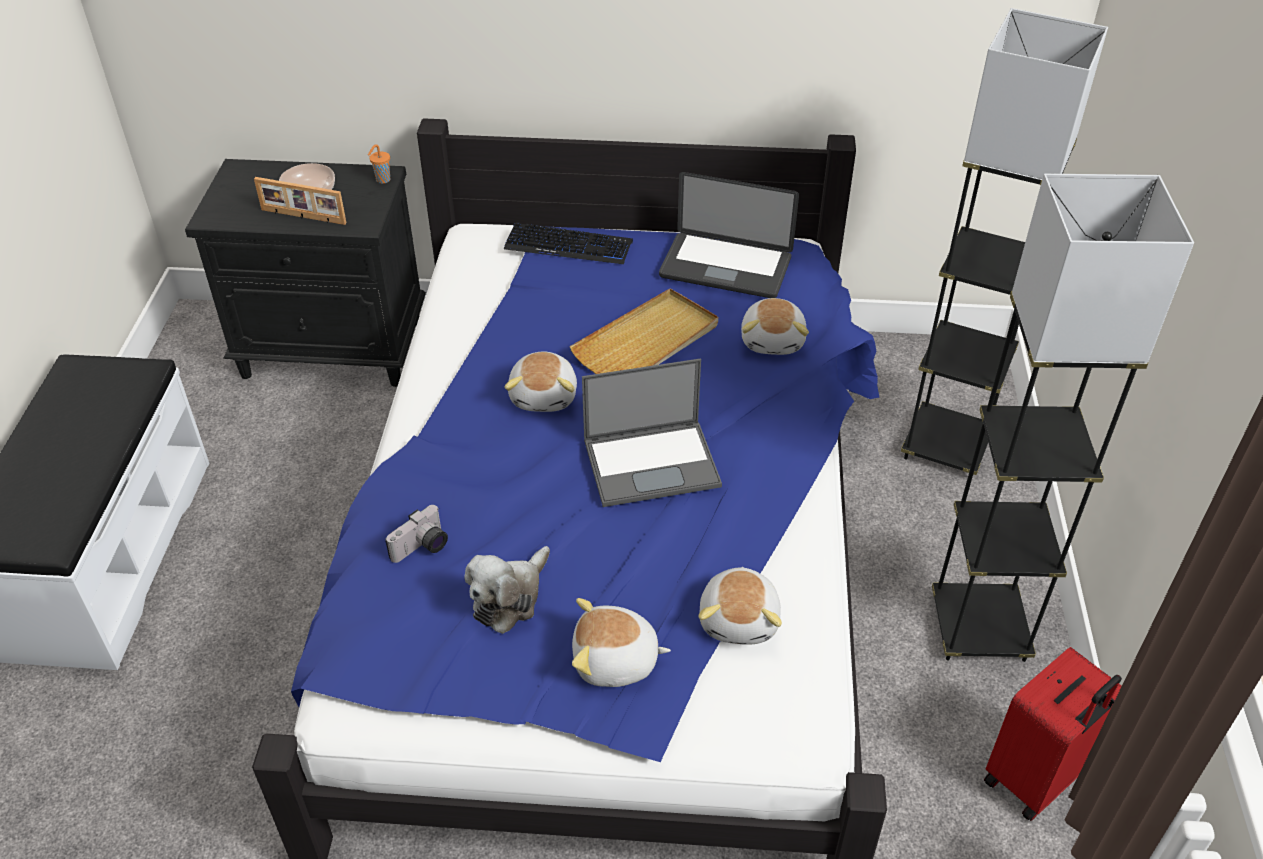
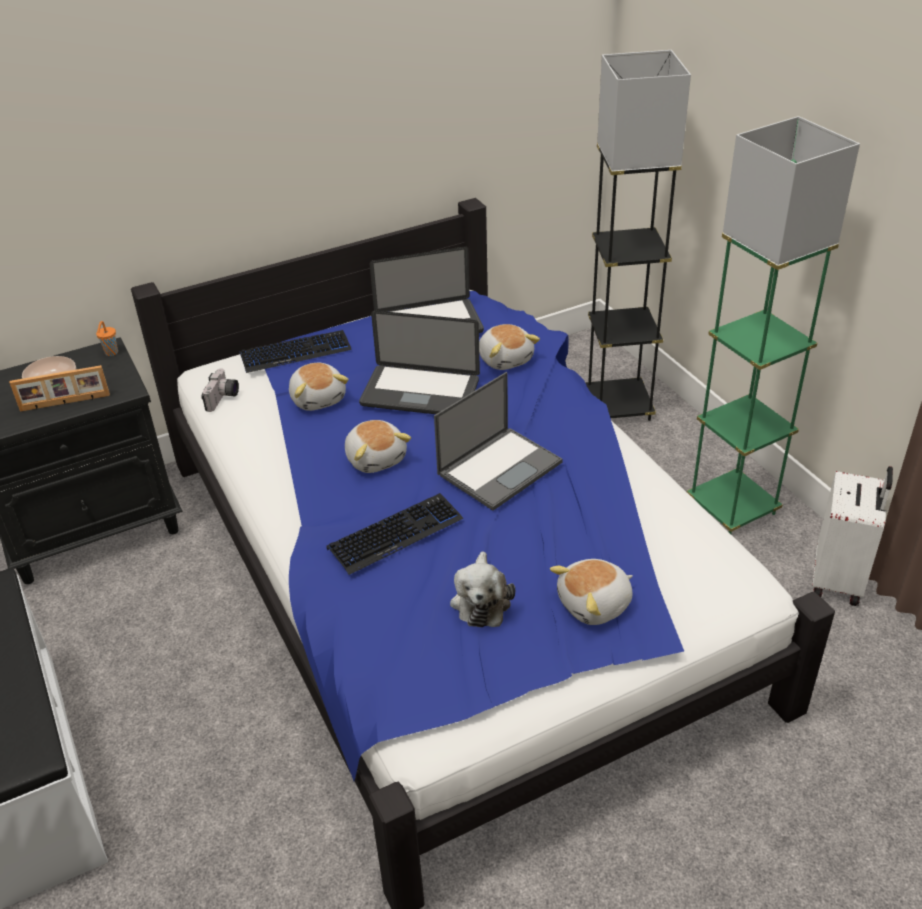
camera: 30 degrees left, 5 degrees down
(422, 548) = (382, 599): camera -> camera (223, 399)
(490, 486) = (395, 534): none -> keyboard
(647, 342) = (420, 393): beige tray -> laptop
(740, 619) = (648, 539): plush toy -> plush toy (318, 398)
(979, 629) = (732, 508): black floor lamp -> green floor lamp
(1036, 779) = (839, 580): red suitcase -> white suitcase

